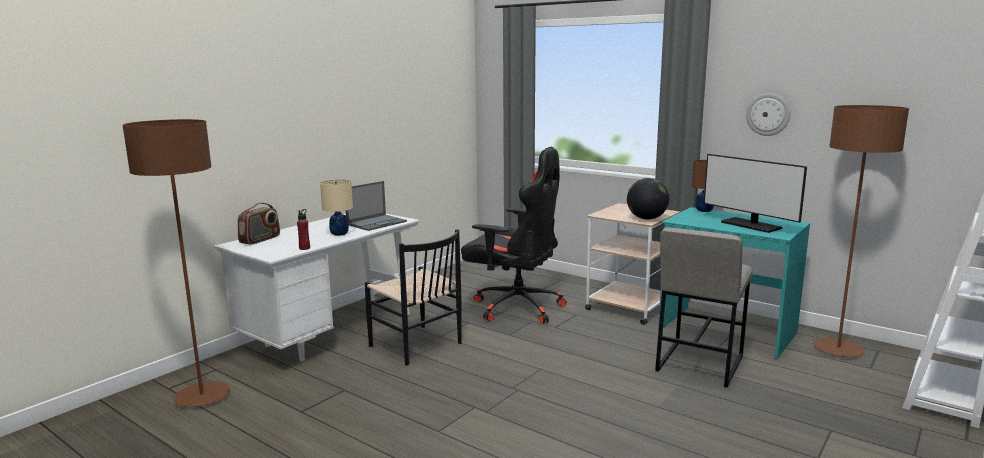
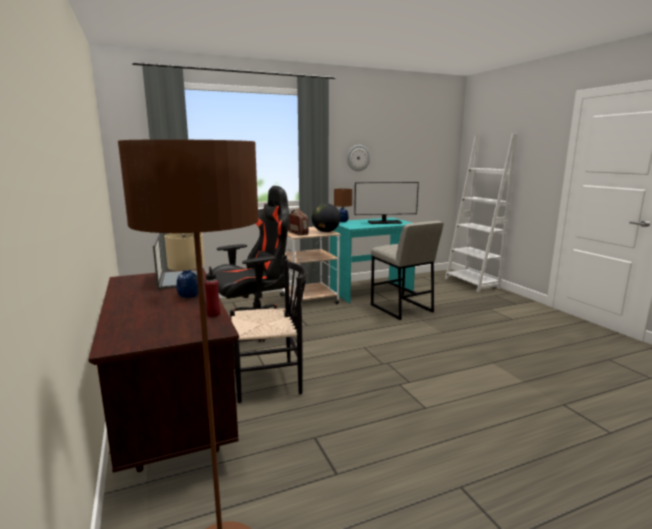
camera: 60 degrees left, 0 degrees up
(260, 240) = (126, 330): radio -> radio (298, 233)
(331, 333) = (173, 417): white desk -> brown desk
(838, 350) = (415, 282): brown floor lamp -> none

